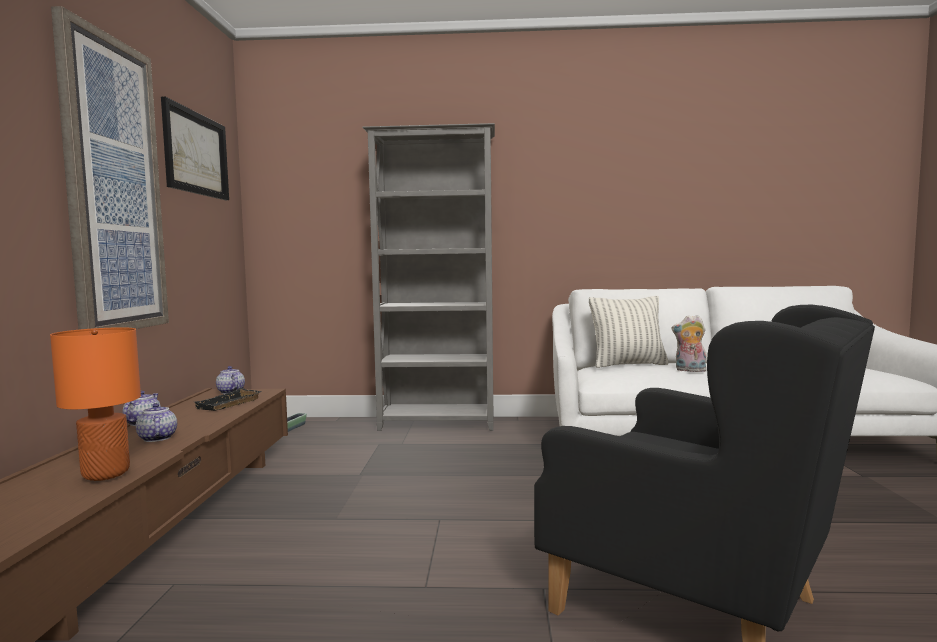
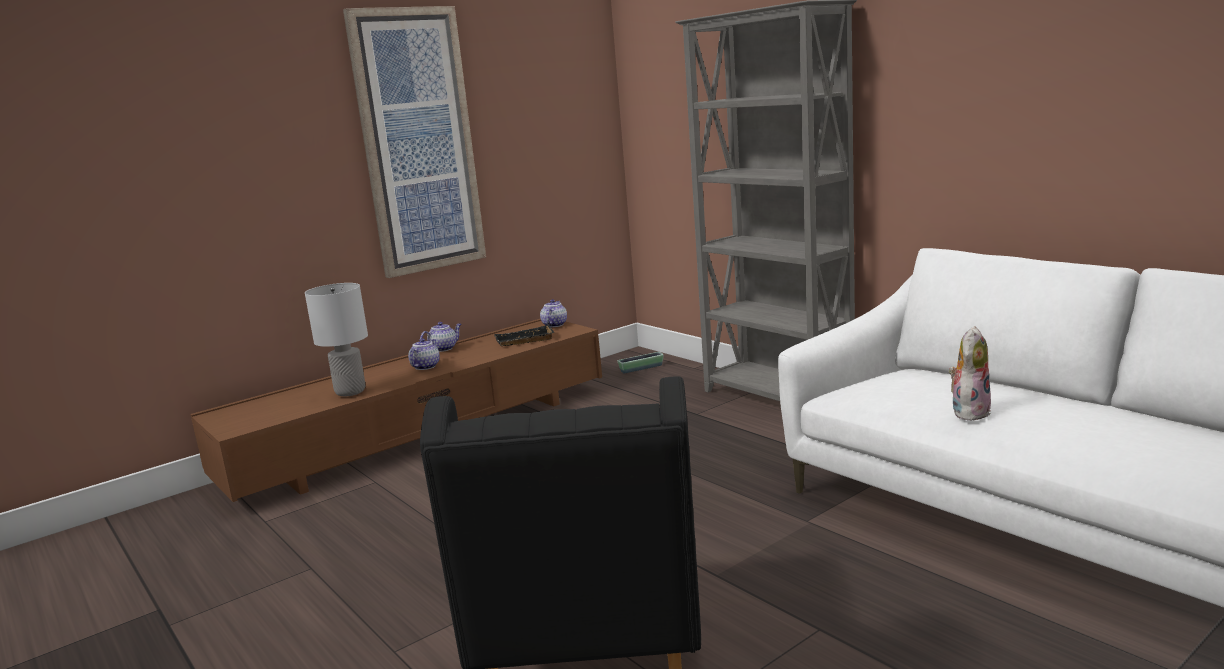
camera: 50 degrees right, 10 degrees up
(106, 476) = (351, 393): orange table lamp -> grey table lamp
(196, 154) = (533, 75): picture -> none
(628, 365) = (940, 379): pillow -> none
(689, 370) = (969, 411): plush toy -> plush toy turned 60 degrees clockwise

